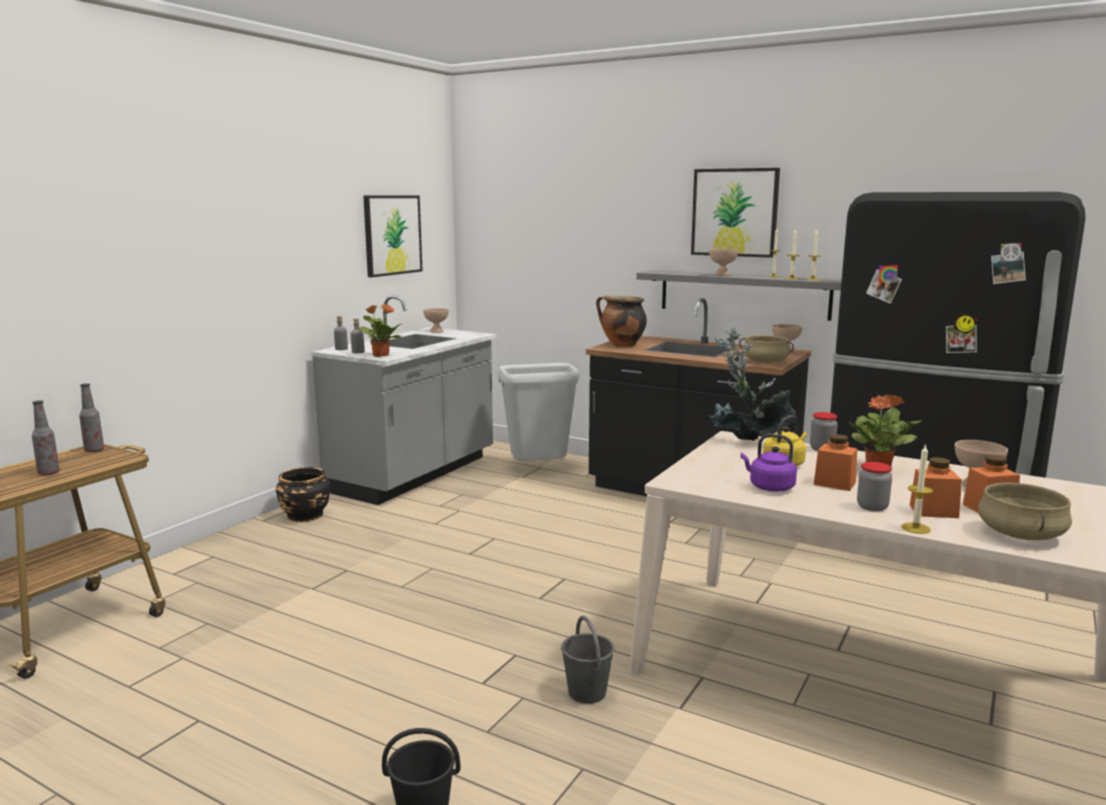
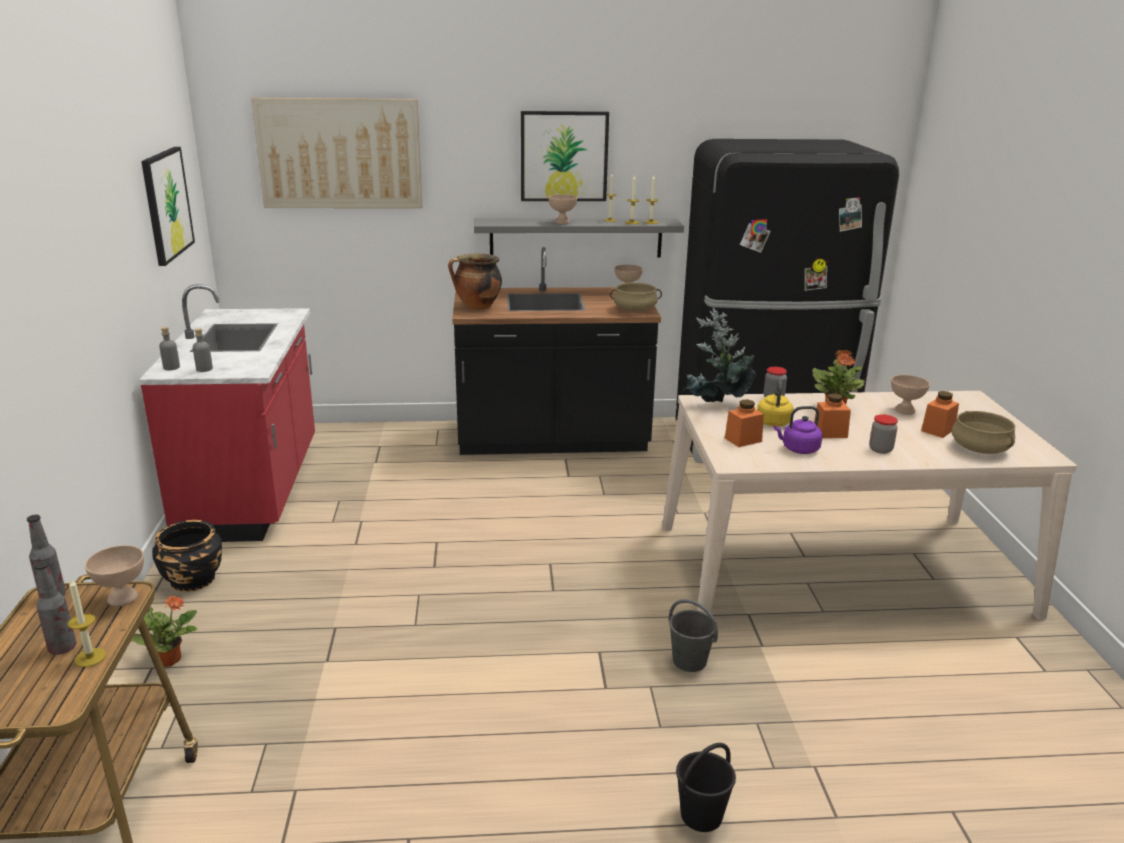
camera: 35 degrees left, 10 degrees up
(380, 355) = (243, 369): potted plant -> potted plant (168, 660)
(415, 474) = (254, 490): grey counter -> red counter
(436, 331) = (232, 316): beige bowl -> beige bowl (122, 599)
(539, 470) = (383, 450): grey trash can -> none
(548, 209) = (340, 153): none -> picture
(915, 528) = (927, 461): candle -> candle (90, 657)
(933, 511) = (915, 442): orange jar -> orange jar (743, 440)

